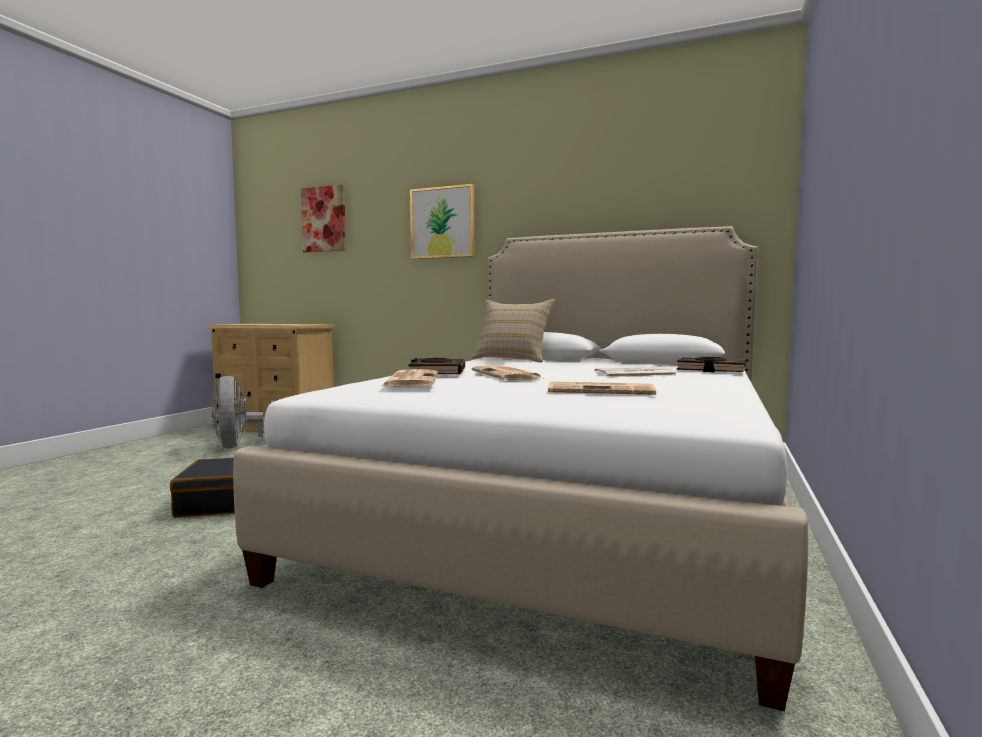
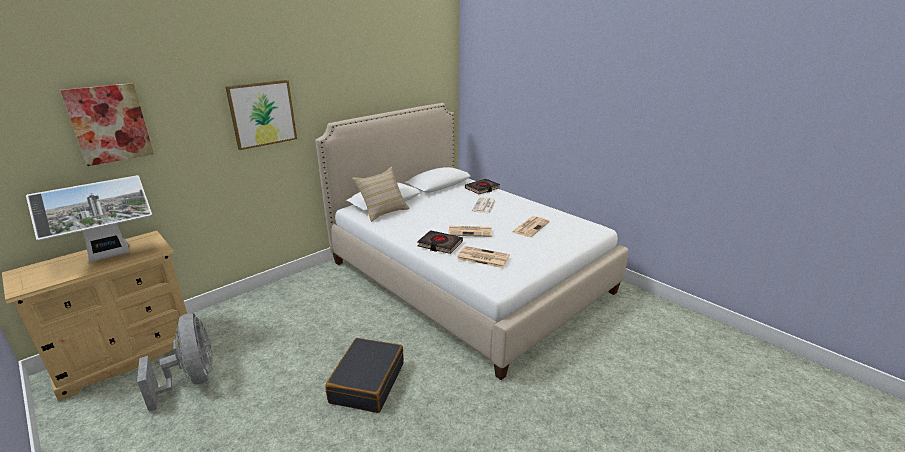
camera: 65 degrees left, 20 degrees up
(241, 445) = (192, 380): grey fan -> grey fan turned 120 degrees counterclockwise
(278, 324) = (110, 256): none -> monitor

